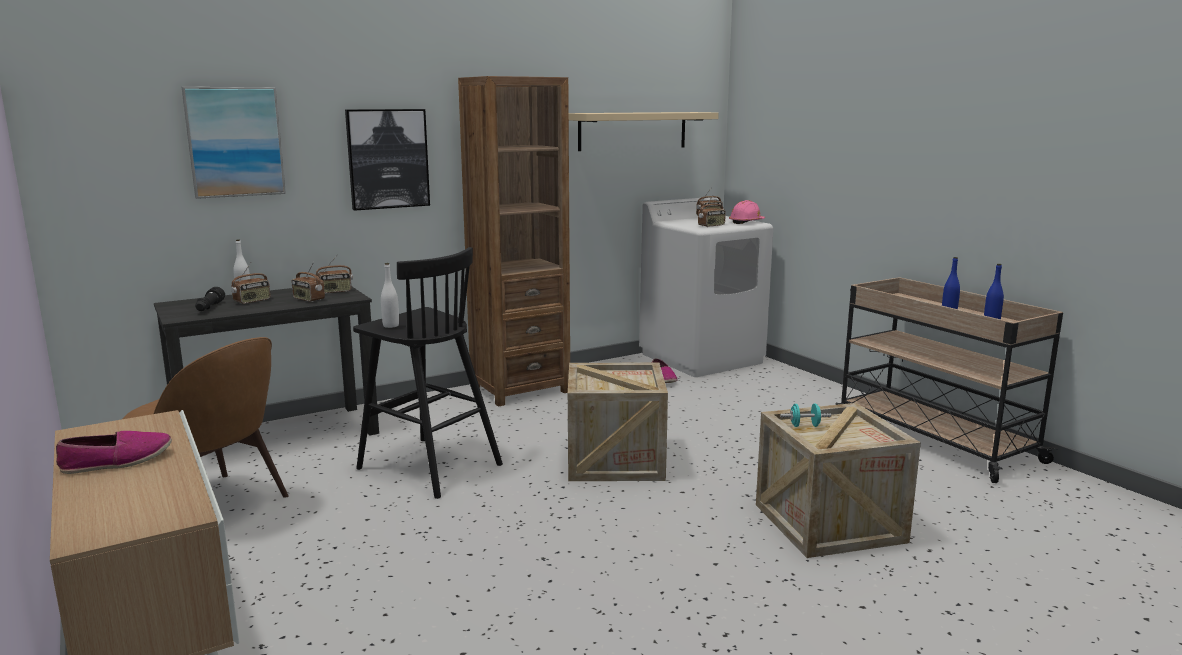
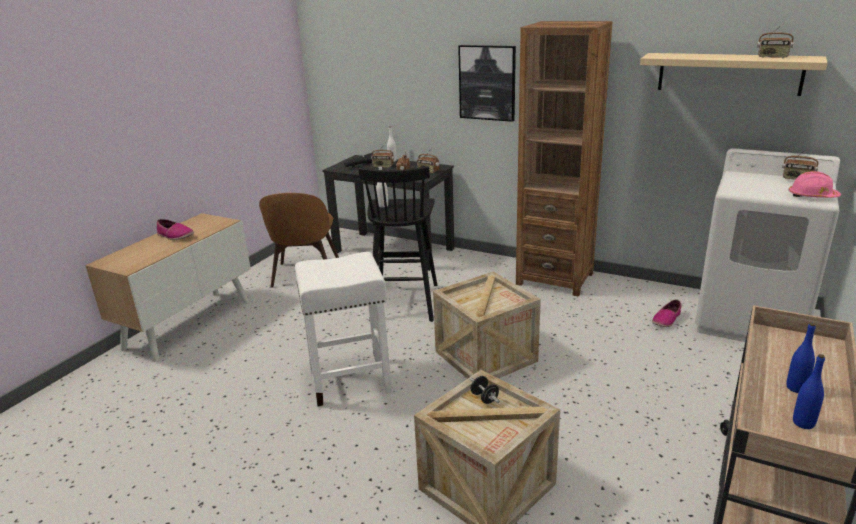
camera: 60 degrees right, 10 degrees up
(235, 142) = (396, 64): picture -> none
(560, 544) = (351, 381): none -> white stool
(711, 226) = (754, 190): radio -> radio (772, 57)
(804, 426) = (484, 398): turquoise dumbbell -> black dumbbell

